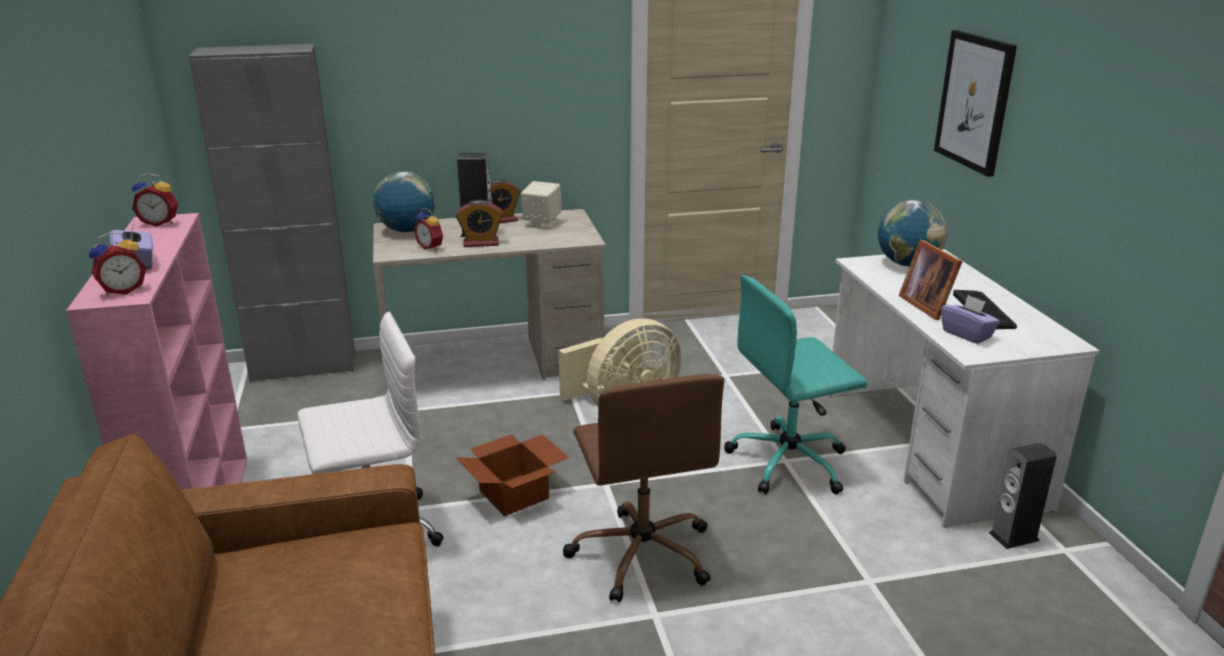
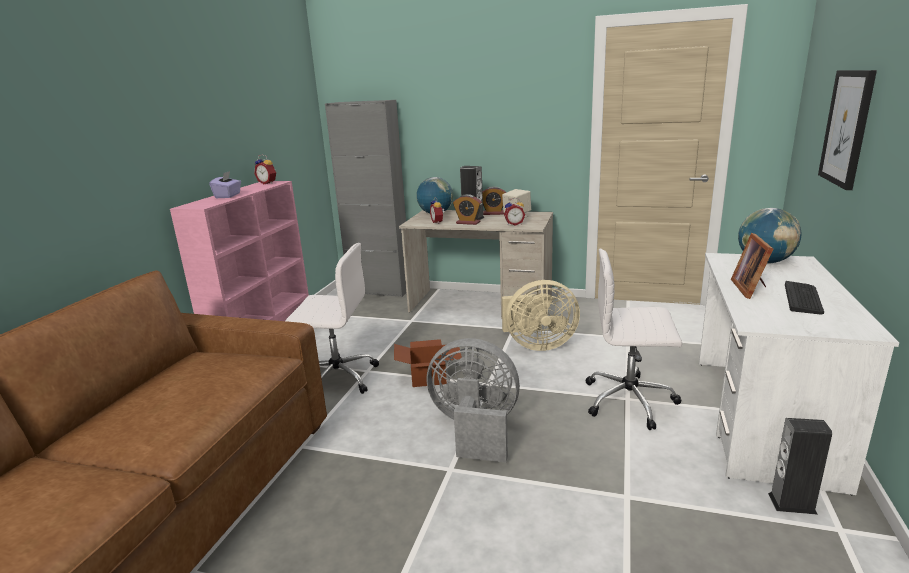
camera: 30 degrees right, 5 degrees down
(123, 290) = (203, 204): alarm clock -> alarm clock (514, 224)
(642, 553) = (475, 430): brown office chair -> grey fan
(790, 462) = (630, 401): turquoise office chair -> white office chair
(967, 334) = (766, 311): purple tissue box -> none

